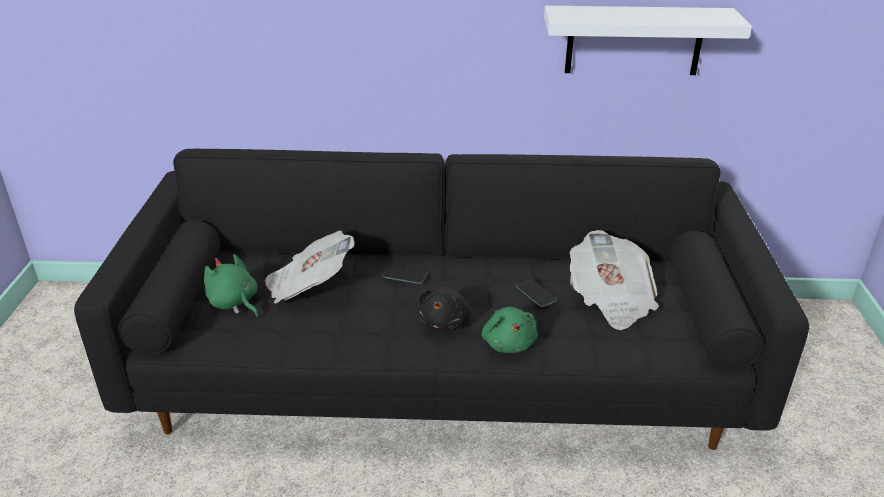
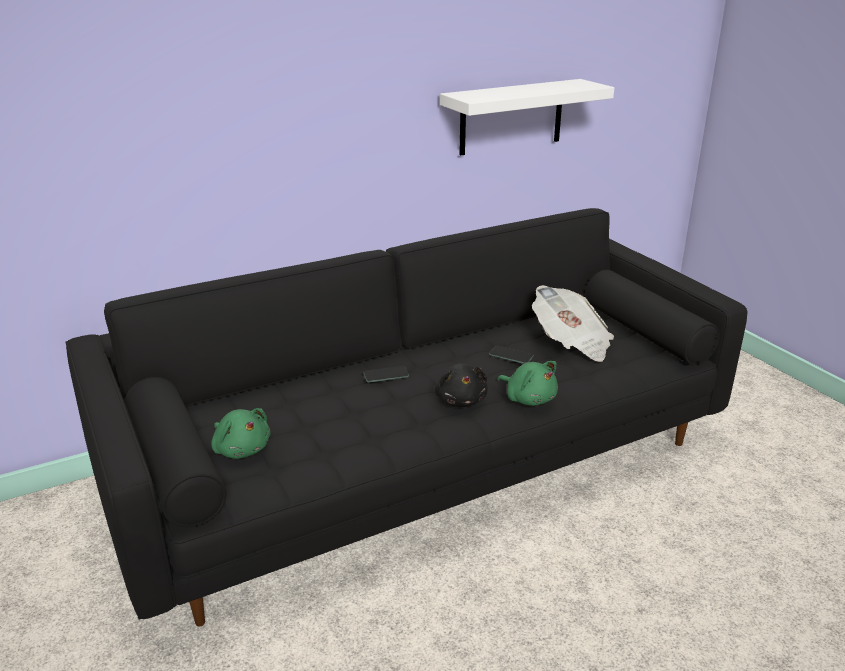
camera: 30 degrees left, 5 degrees down
(234, 303) = (241, 449): green plush toy -> green plush toy turned 150 degrees counterclockwise
(309, 286) = (304, 411): newspaper -> none

